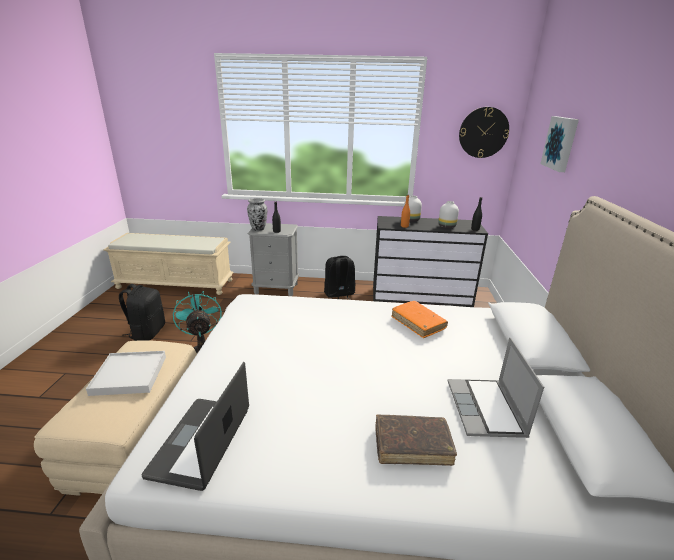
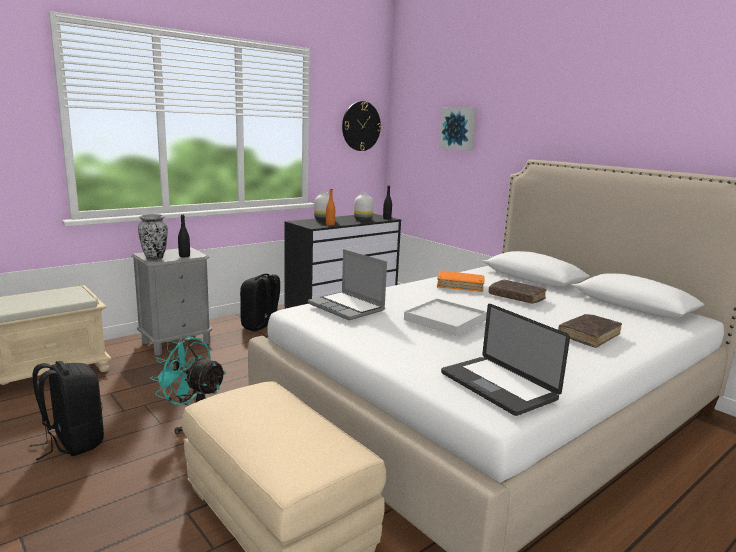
camera: 45 degrees left, 10 degrees down
(129, 375) = (273, 420): white tray -> white tray (444, 320)
(446, 359) = (516, 297): none -> brown book
(486, 409) = (581, 310): laptop -> laptop (347, 307)

